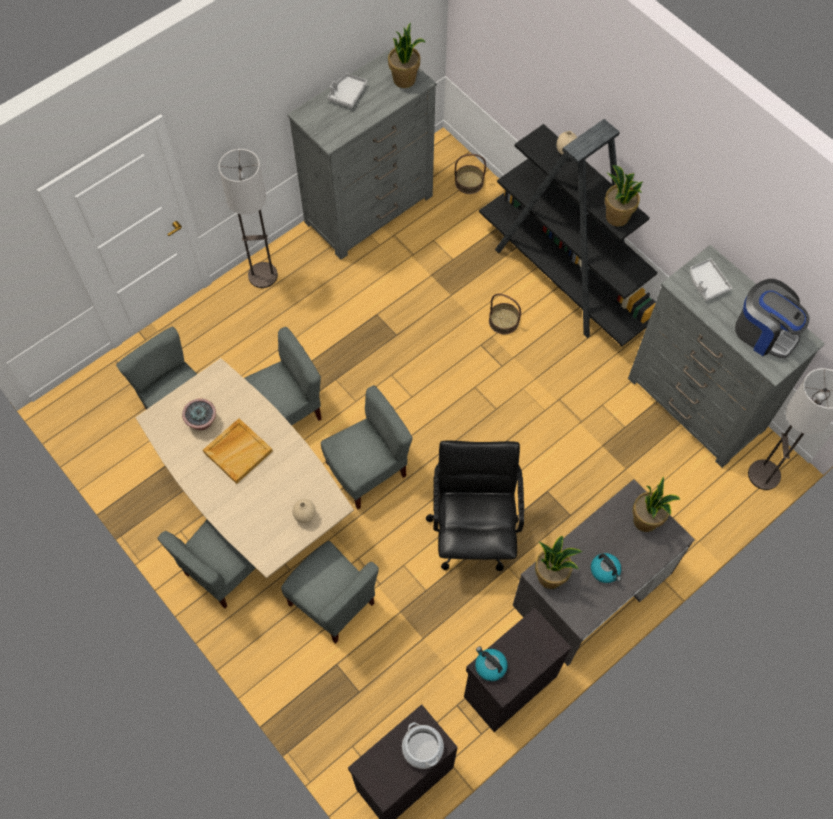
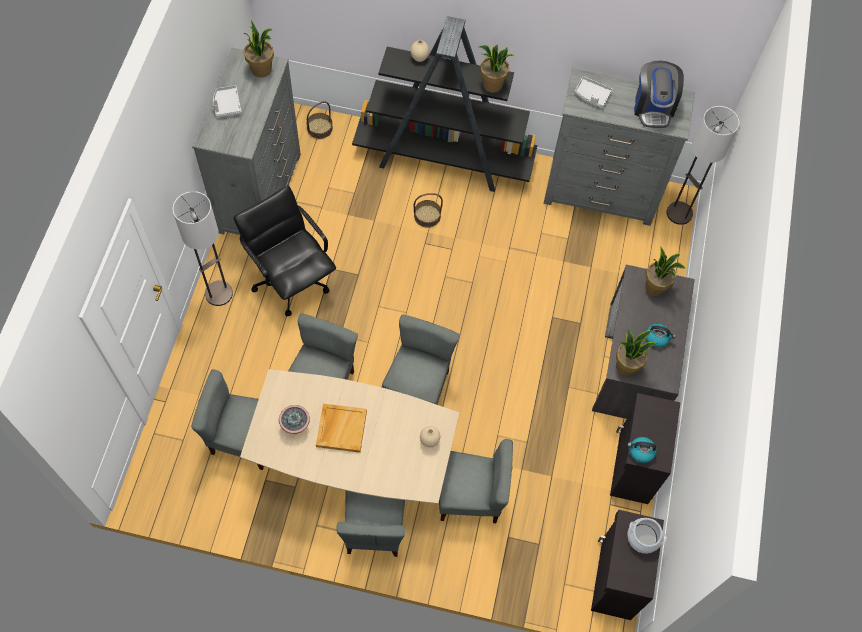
camera: 40 degrees left, 0 degrees up
(473, 531) = (526, 379): black office chair -> black office chair (291, 279)
(764, 332) = (653, 107): coffee machine -> coffee machine turned 90 degrees clockwise

